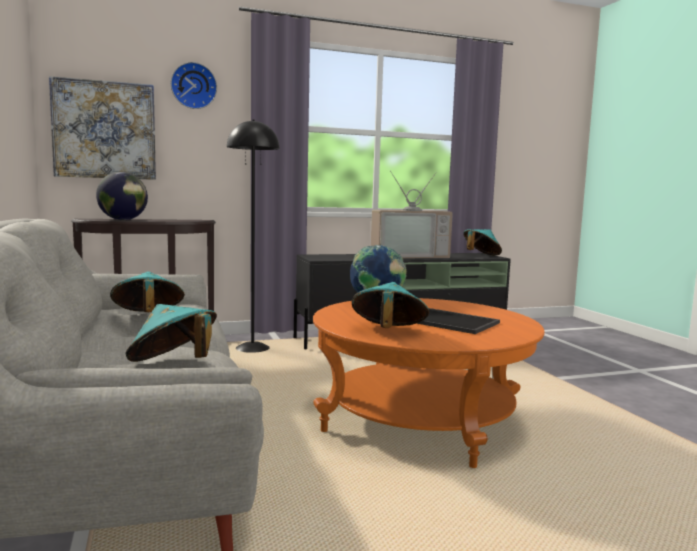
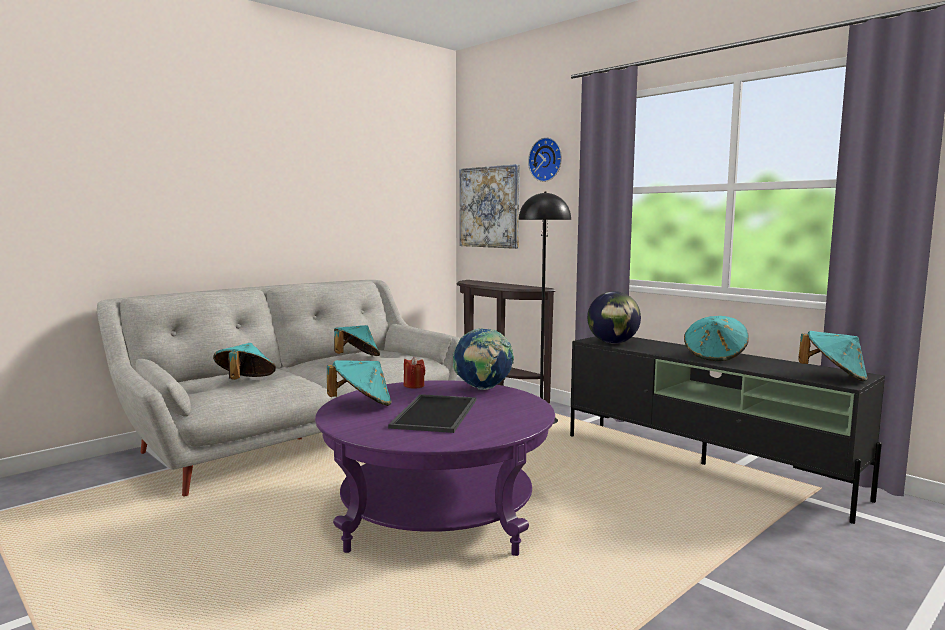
camera: 65 degrees right, 0 degrees up
(123, 220) = (479, 283): globe -> globe (613, 343)
(336, 313) = (414, 386): none -> red candle
(408, 256) = (715, 356): television -> turquoise hat
(420, 421) = (437, 515): orange coffee table -> purple coffee table

